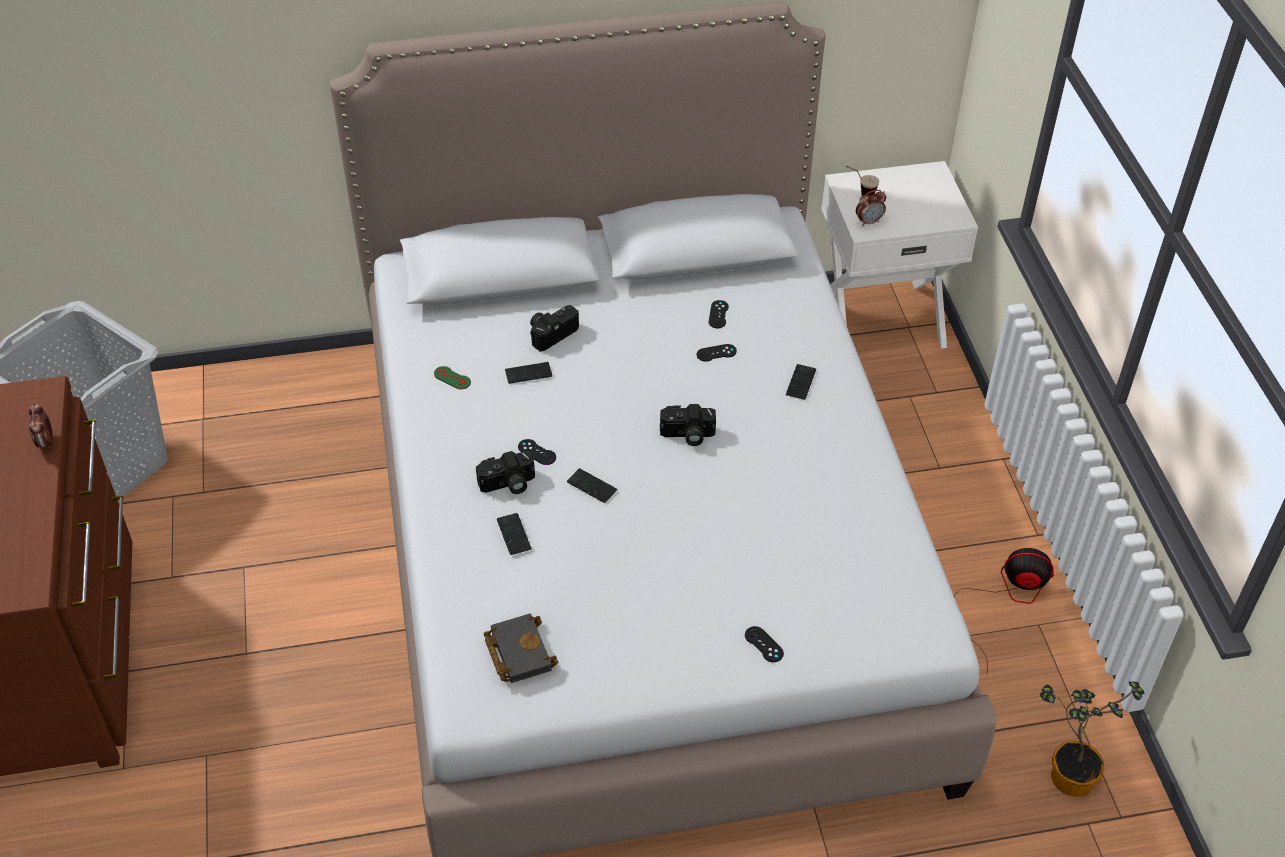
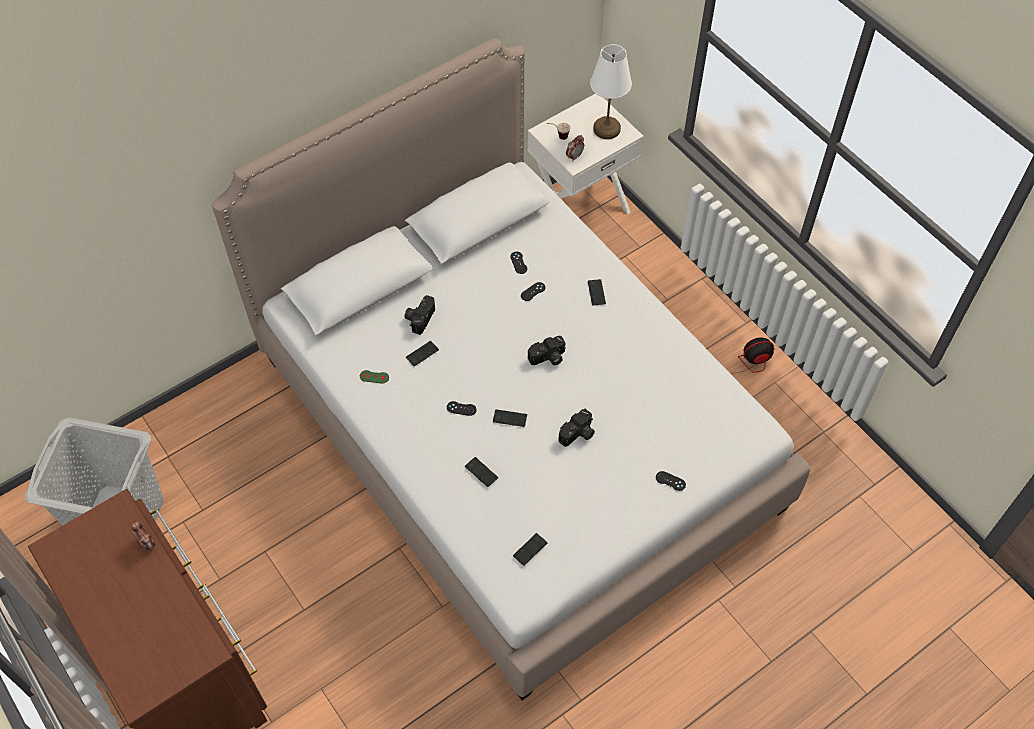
camera: 25 degrees left, 10 degrees up
(508, 485) = (456, 439): camera -> camera (578, 434)
(517, 651) = (530, 549): black book -> phone
(932, 205) = (607, 129): none -> white table lamp
(1066, 773) = (834, 470): potted plant -> none

